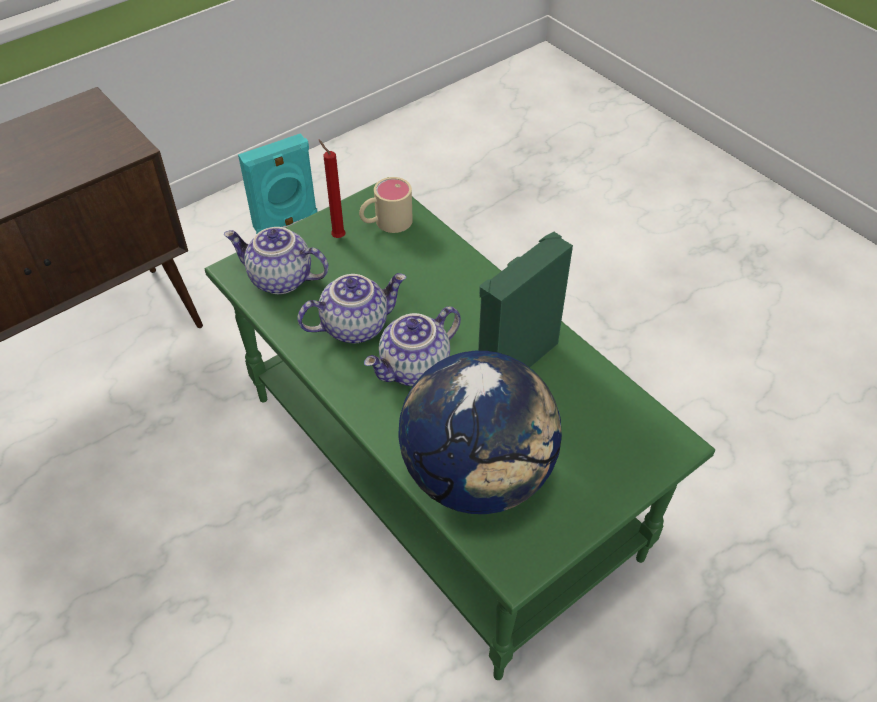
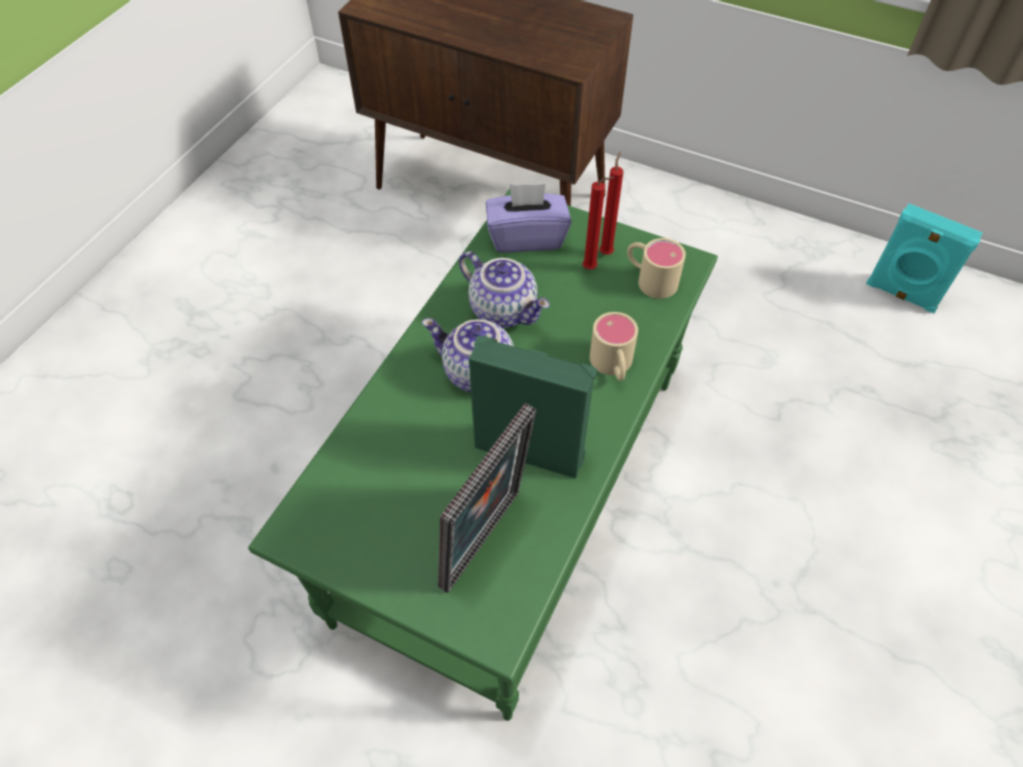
camera: 65 degrees right, 5 degrees up
(279, 280) = (526, 237): teapot -> purple tissue box
(286, 222) = (724, 252): turquoise speaker -> turquoise speaker (901, 295)
(349, 252) = (591, 269): none -> red candle
(461, 280) = (613, 366): none -> beige mug
(478, 476) = (377, 468): globe -> none
(590, 422) = (487, 542): none -> picture frame

